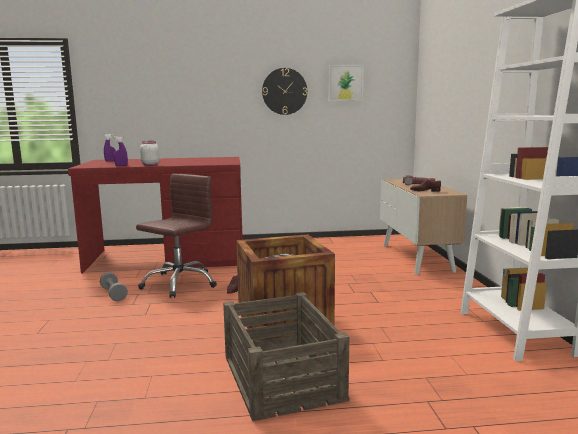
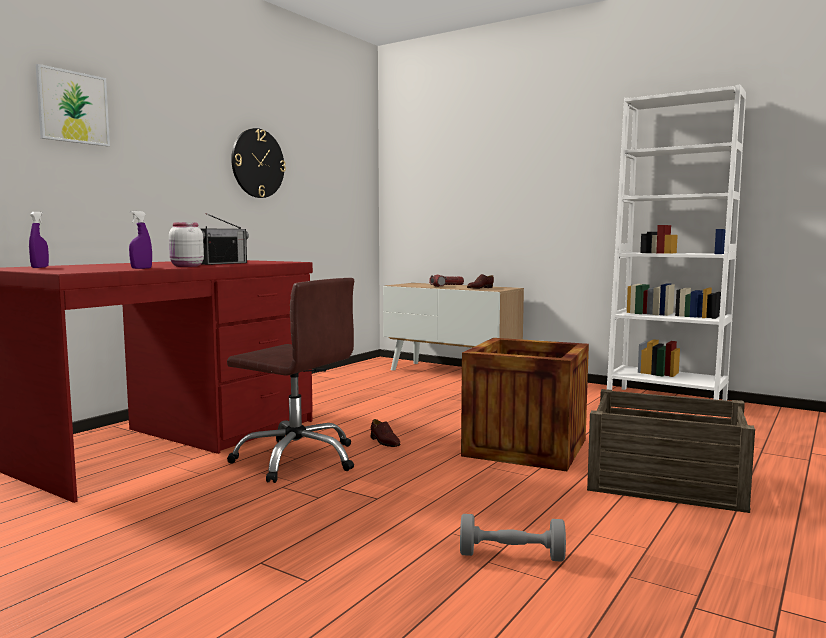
camera: 50 degrees left, 5 degrees down
(114, 294) = (246, 500): grey dumbbell -> grey dumbbell (511, 556)
(179, 283) = (297, 459): brown office chair -> brown office chair turned 135 degrees clockwise
(186, 163) = (223, 263): none -> radio
(345, 83) = (319, 160): picture -> picture (73, 107)

